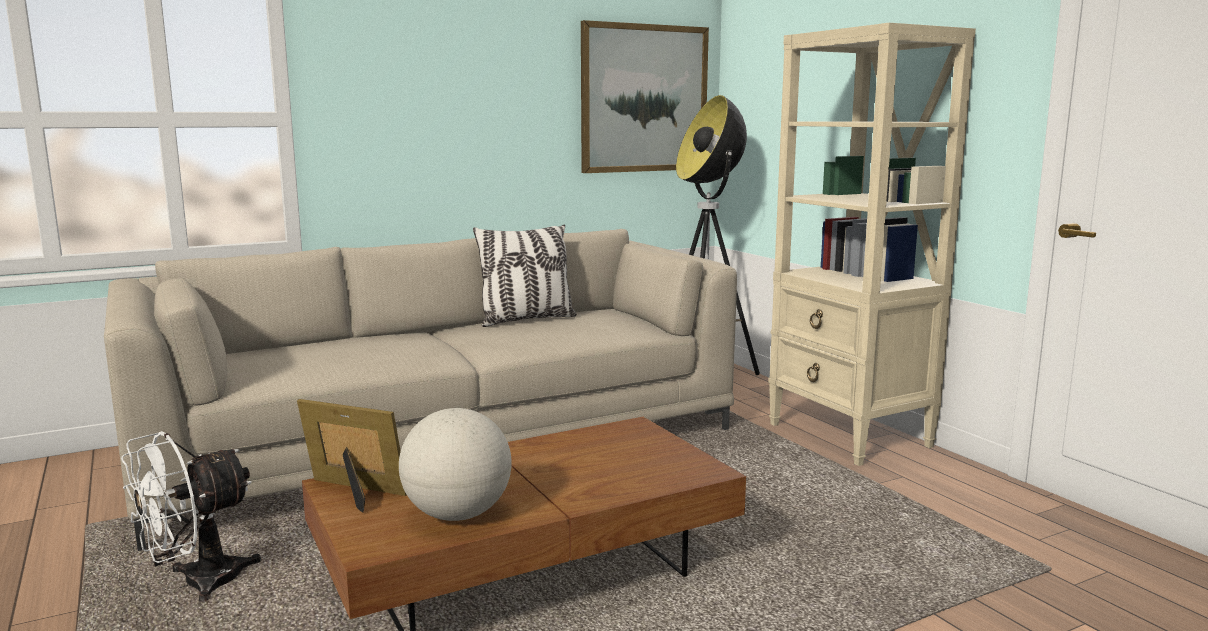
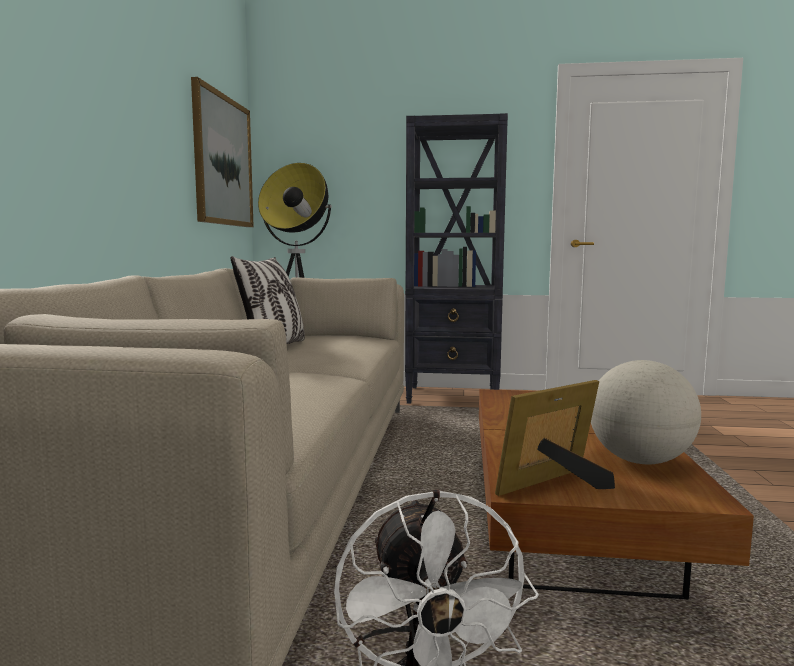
camera: 55 degrees left, 5 degrees down
(849, 435) = (453, 396): beige bookcase -> black bookcase

